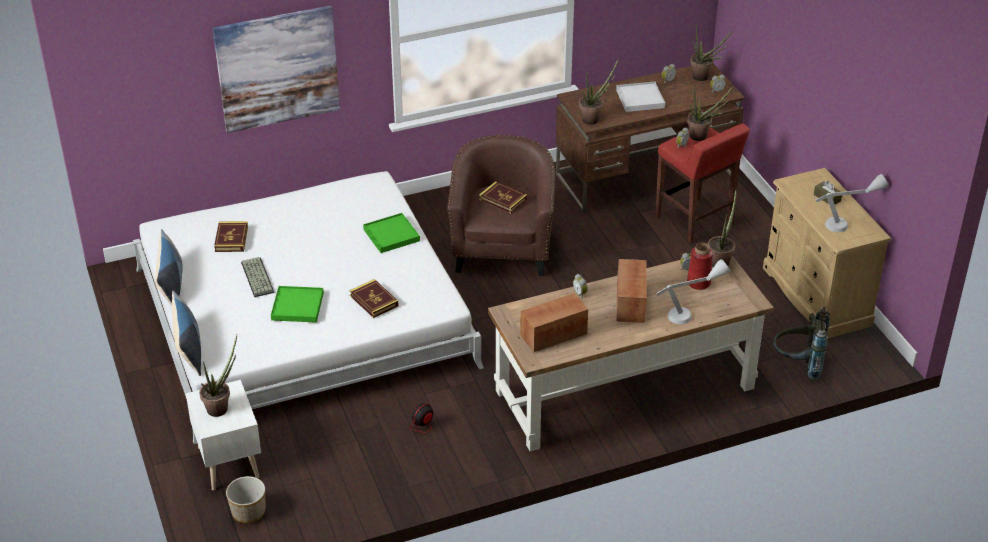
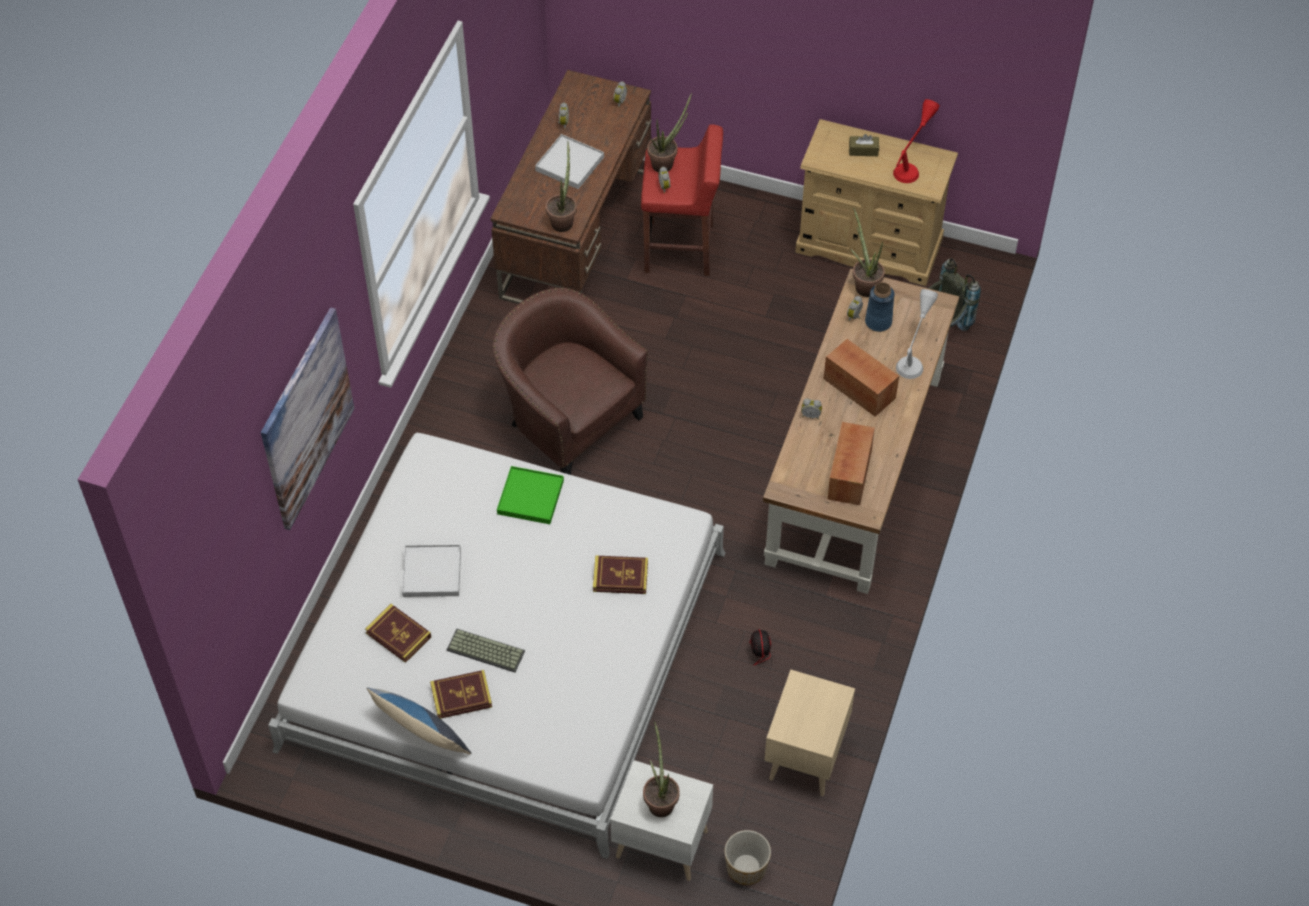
camera: 50 degrees left, 15 degrees up
(189, 348) = (540, 776): pillow -> none
(291, 228) = (432, 572): none -> white tray
(297, 306) = (567, 644): green tray -> none
(364, 492) = (804, 756): none -> beige nightstand
(503, 200) = (565, 373): book -> book (461, 696)
(699, 282) = (878, 322): red vase -> blue vase
(704, 77) = (588, 94): potted plant -> none
(848, 224) = (912, 165): grey table lamp -> red table lamp

